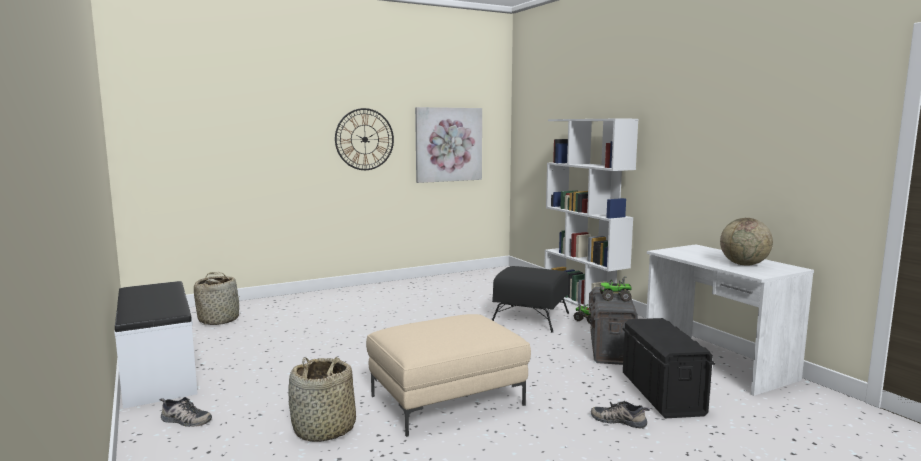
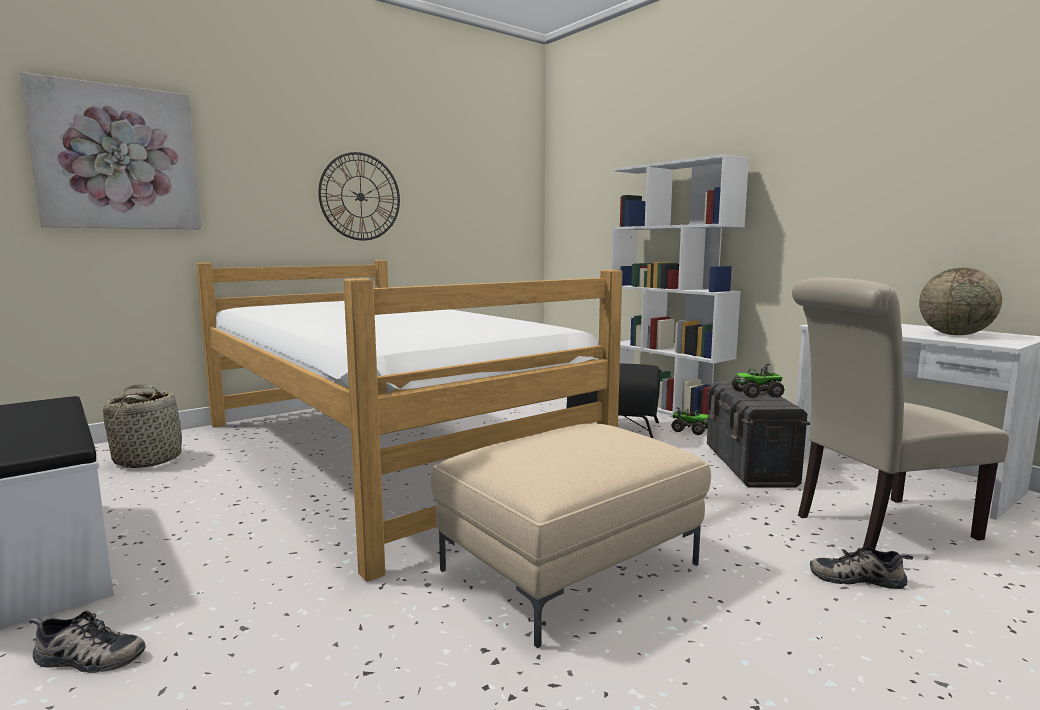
camera: 10 degrees left, 0 degrees up
(324, 430) = (378, 649): basket -> none
(363, 324) = (382, 453): none -> bed
(448, 144) = (470, 210): picture -> picture (117, 158)
(662, 394) = (876, 527): black storage box -> beige chair

